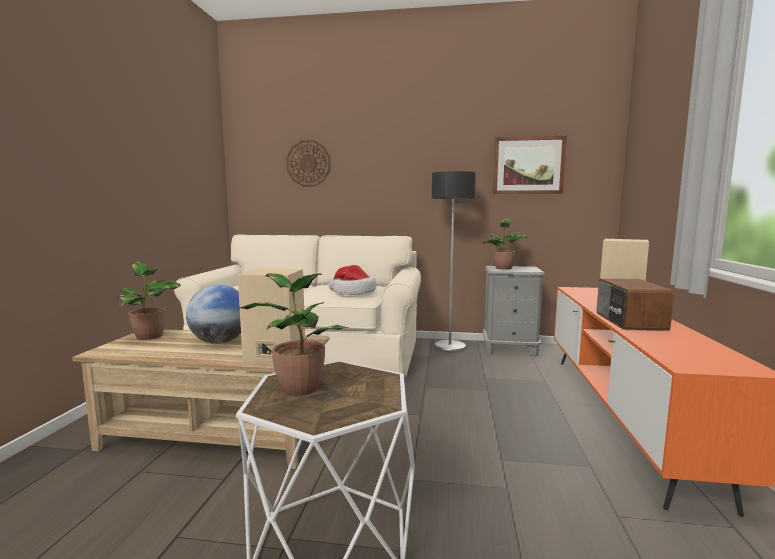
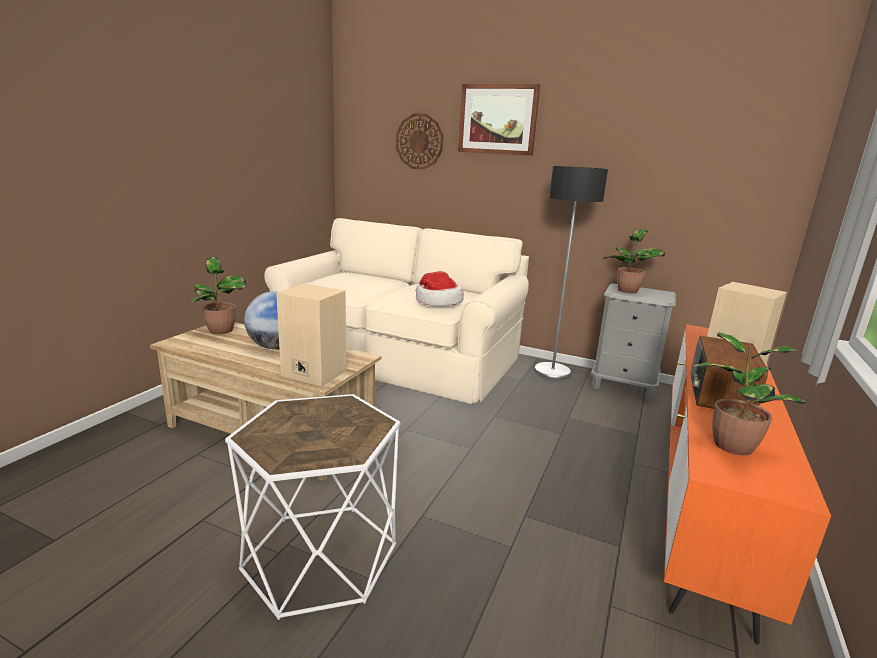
camera: 15 degrees right, 10 degrees up
(297, 387) = (292, 420): potted plant -> potted plant (729, 444)
(528, 165) = (684, 161): picture -> picture (498, 119)

